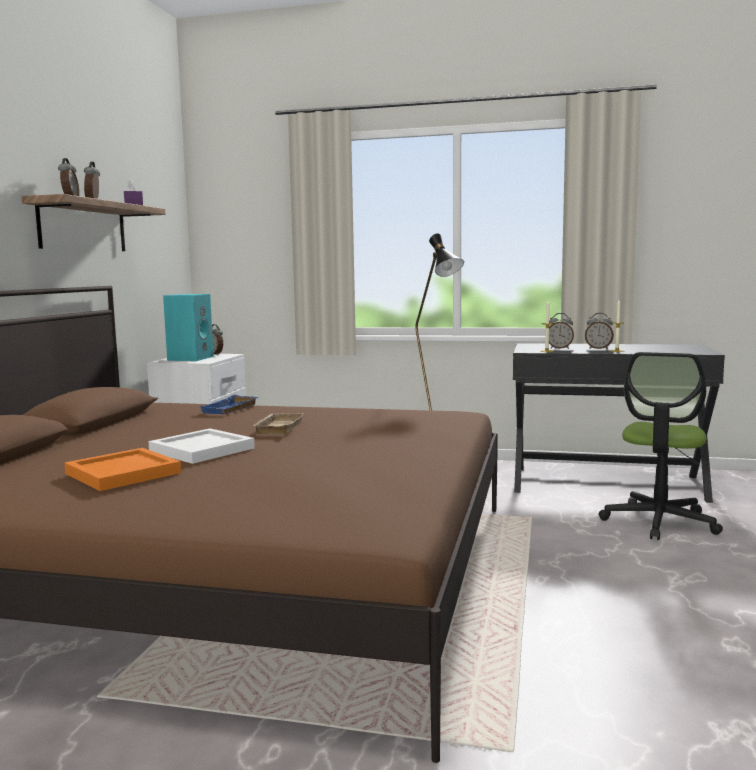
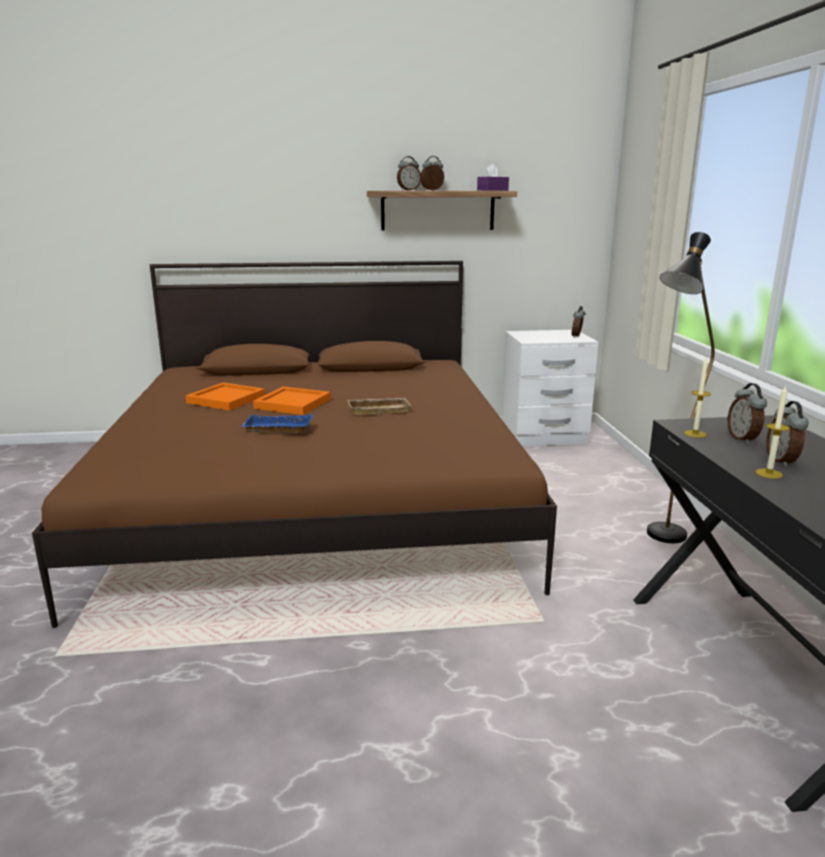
camera: 70 degrees right, 10 degrees up
(190, 358) = (543, 335): turquoise speaker -> none
(202, 449) = (294, 403): white tray -> orange tray
(230, 409) = (442, 387): blue tray -> blue tray (277, 429)
(659, 521) = (621, 737): office chair -> none

